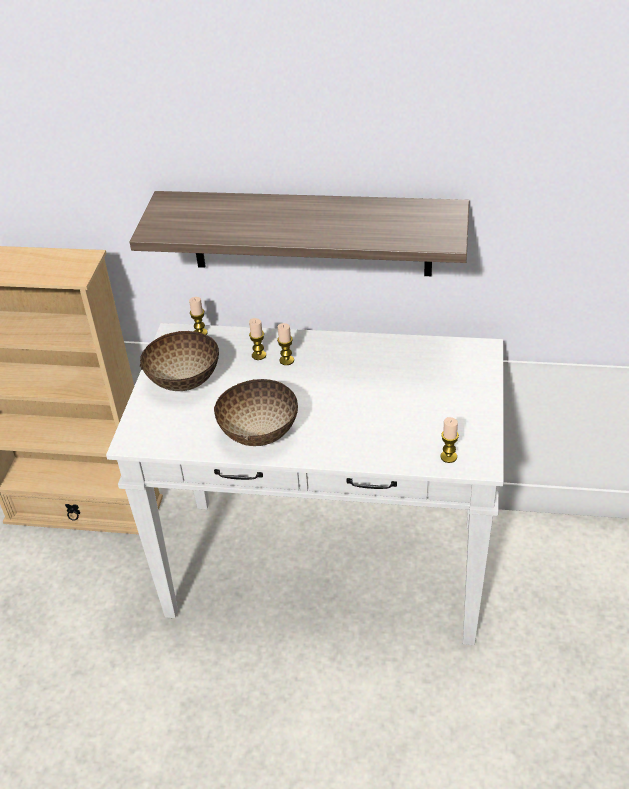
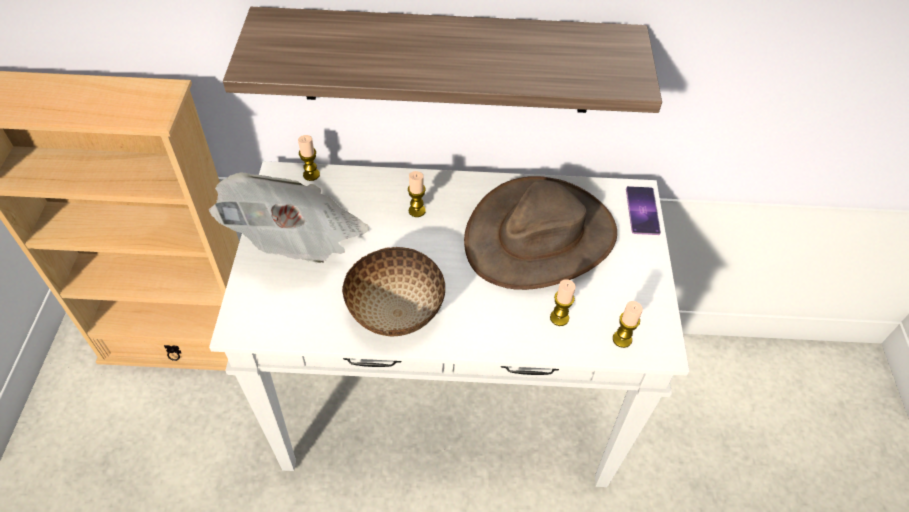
camera: 10 degrees left, 10 degrees up
(185, 380) = (298, 240): bowl -> newspaper
(259, 355) = (383, 204): candle -> candle (559, 318)
(390, 380) = (540, 236): none -> brown hat
(485, 362) = (642, 210): none -> phone

